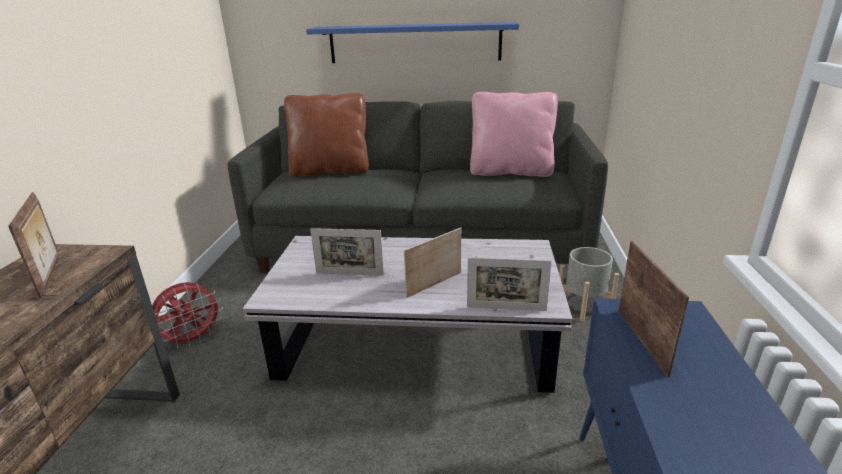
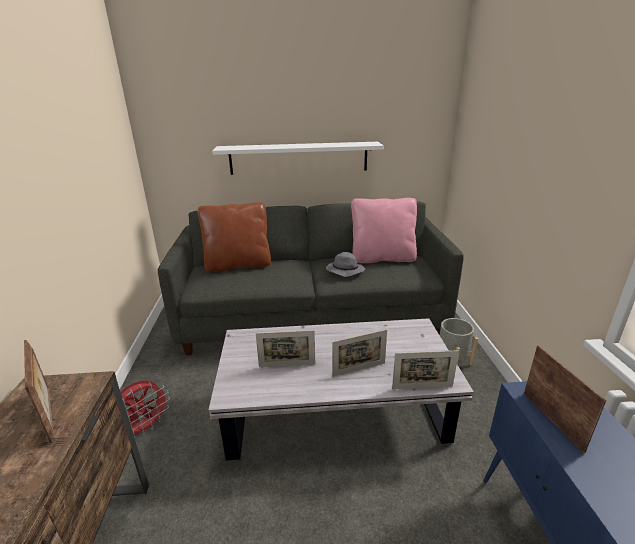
camera: 10 degrees left, 0 degrees up
(414, 43) = (298, 158): blue shelf -> white shelf
(434, 284) = (359, 369): picture frame -> picture frame turned 150 degrees counterclockwise
(455, 181) = (344, 270): none -> grey hat

